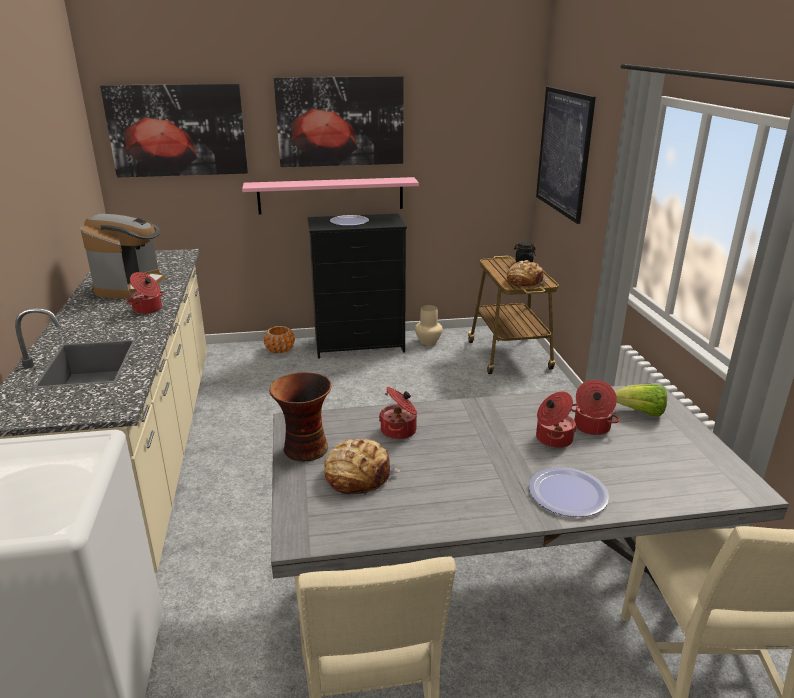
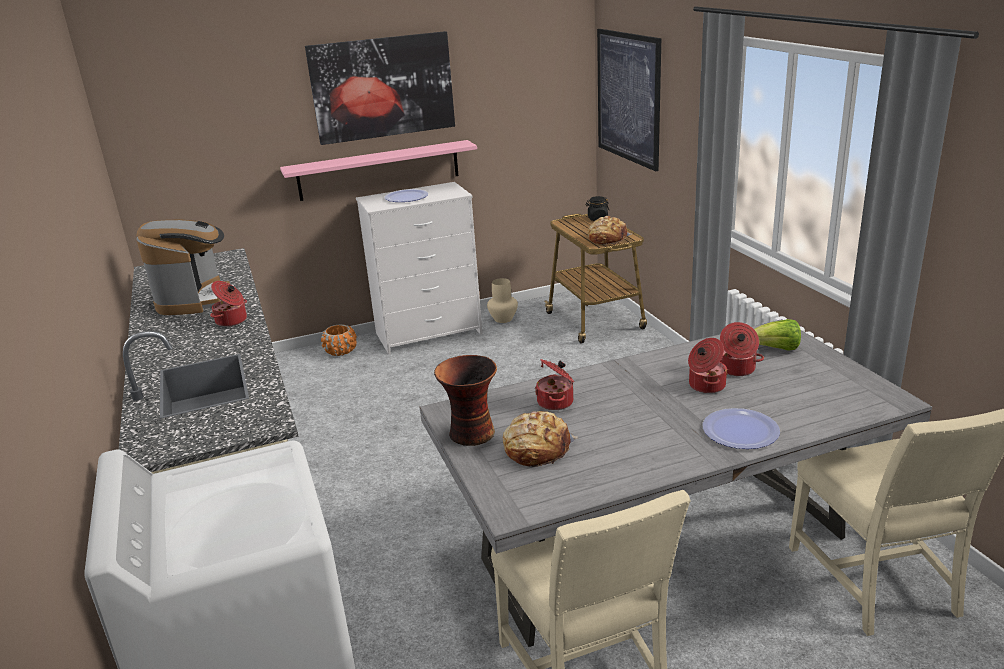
camera: 10 degrees left, 0 degrees up
(177, 130) = (199, 116): picture -> none
(360, 345) = (429, 333): black dresser -> white dresser

